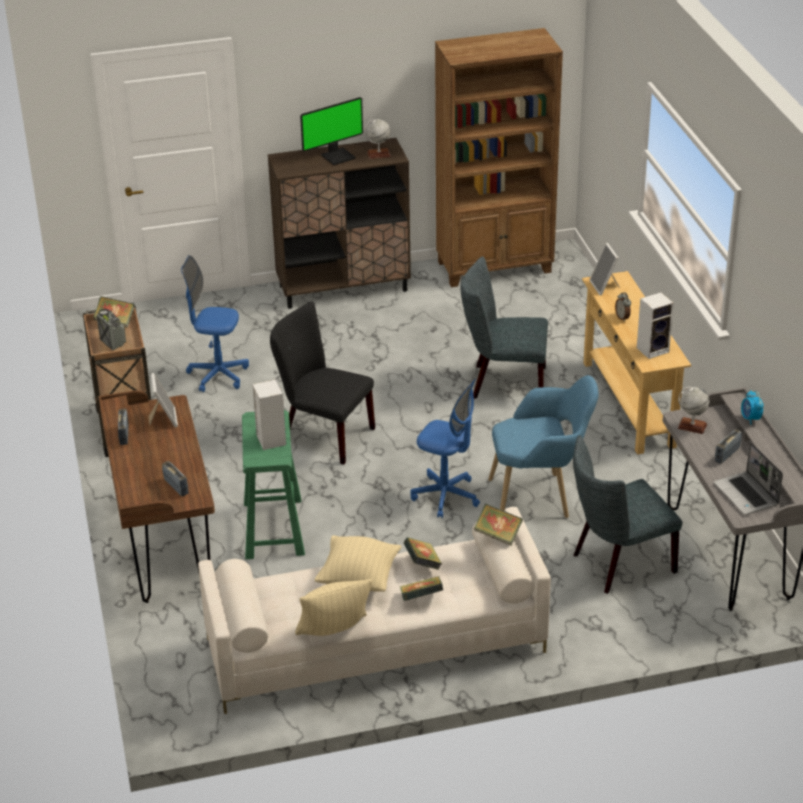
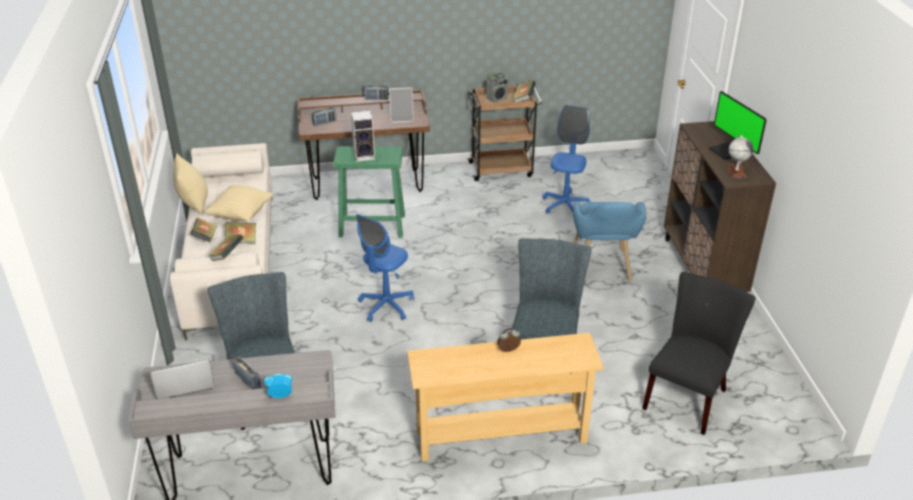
camera: 95 degrees right, 0 degrees up
(322, 435) = (480, 250): black chair -> black chair (688, 396)
(495, 267) = (759, 369): brown bookcase -> none
(540, 497) = (369, 358): blue armchair -> blue armchair (601, 272)
(604, 286) = (570, 346): picture frame -> none
(653, 349) = (445, 364): speaker -> none
(692, 426) = (301, 365): globe -> none

